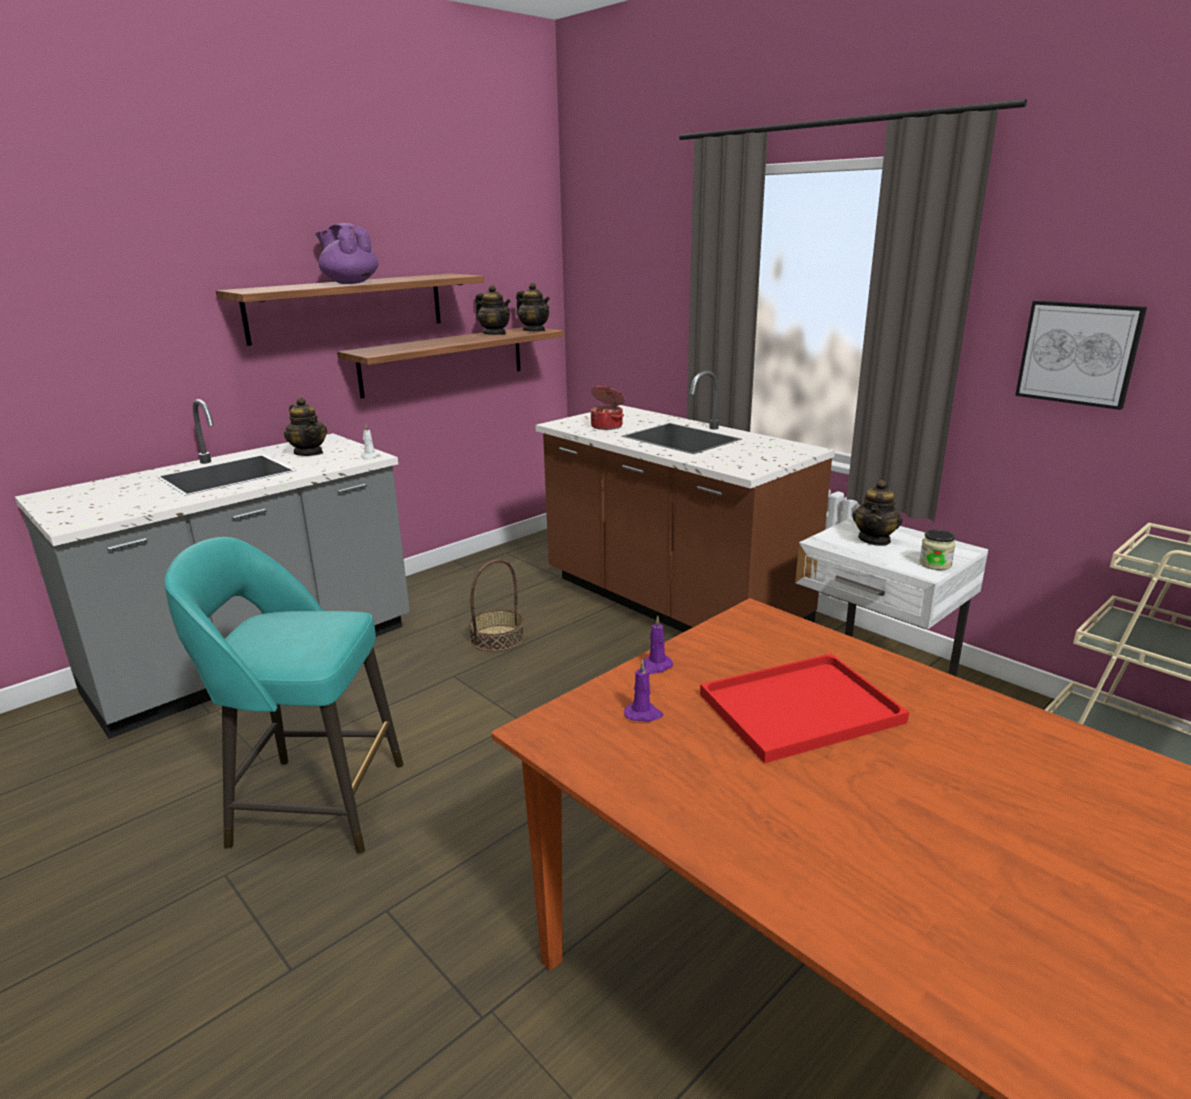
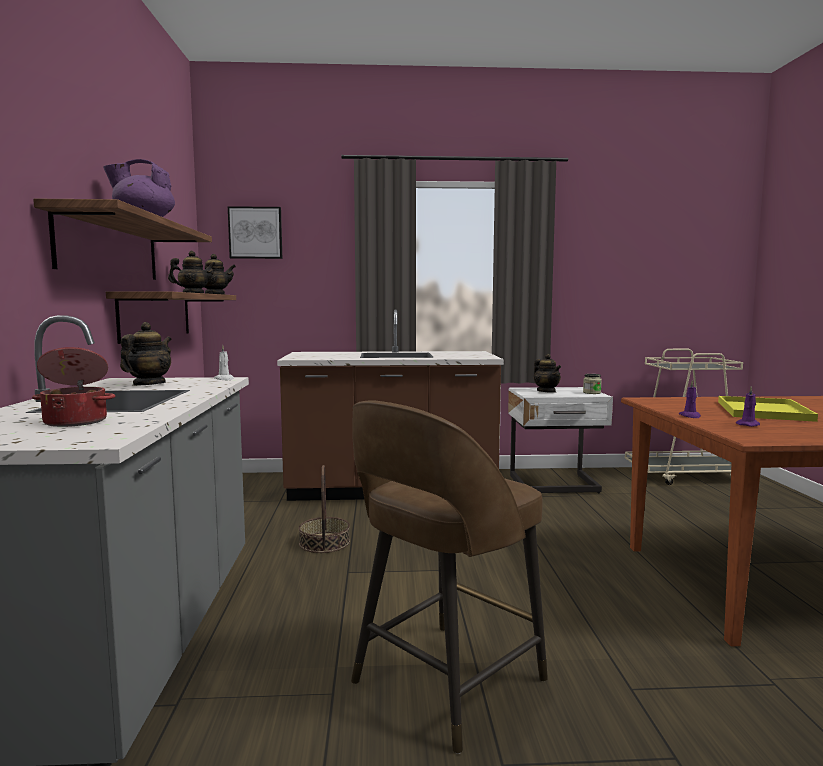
camera: 50 degrees left, 15 degrees down
(309, 453) = (148, 384): teapot -> teapot turned 75 degrees counterclockwise
(313, 803) = (444, 683): turquoise stool -> brown stool
(607, 426) = (331, 356): cooking pot -> cooking pot (76, 421)
(798, 710) = (765, 411): red tray -> yellow tray
(1078, 353) = (598, 281): picture -> picture (255, 233)

